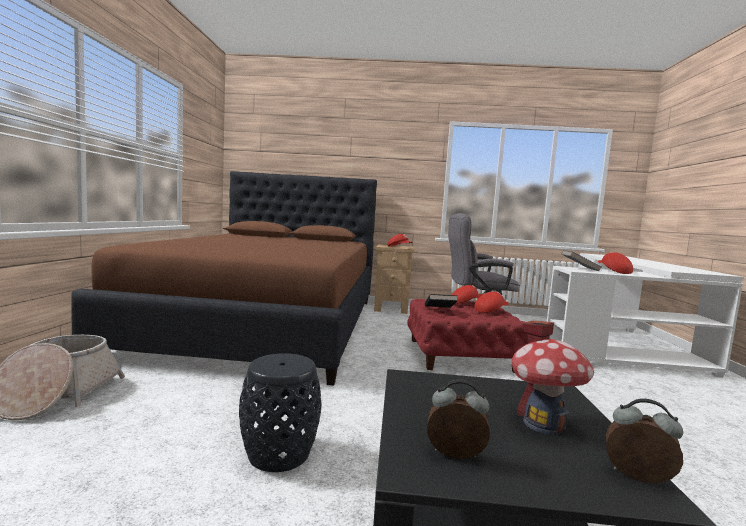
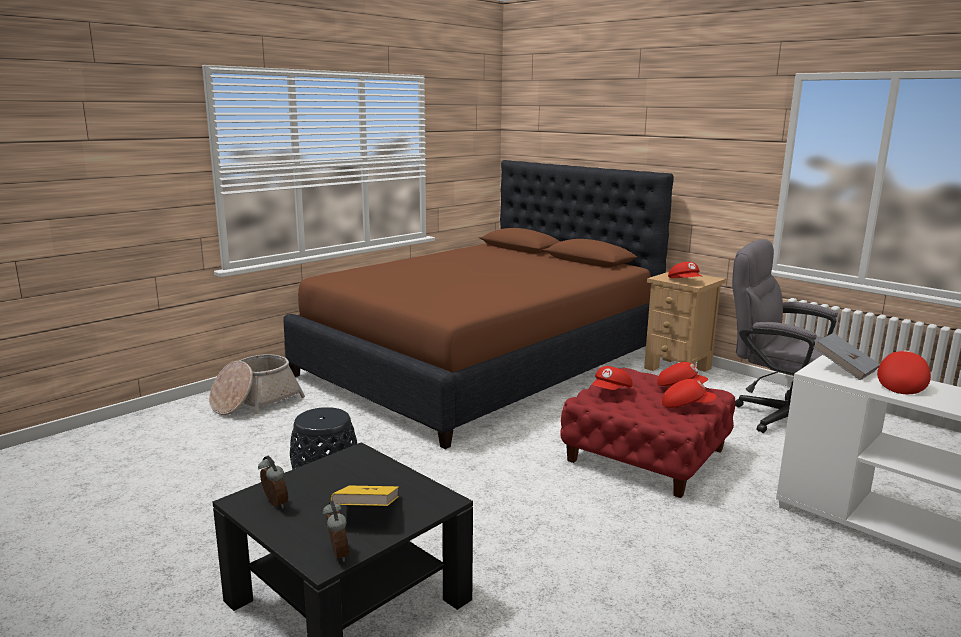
camera: 40 degrees right, 10 degrees up
(439, 310) = (611, 391): black book -> red cap
(544, 424) = (367, 511): toy house -> yellow book

